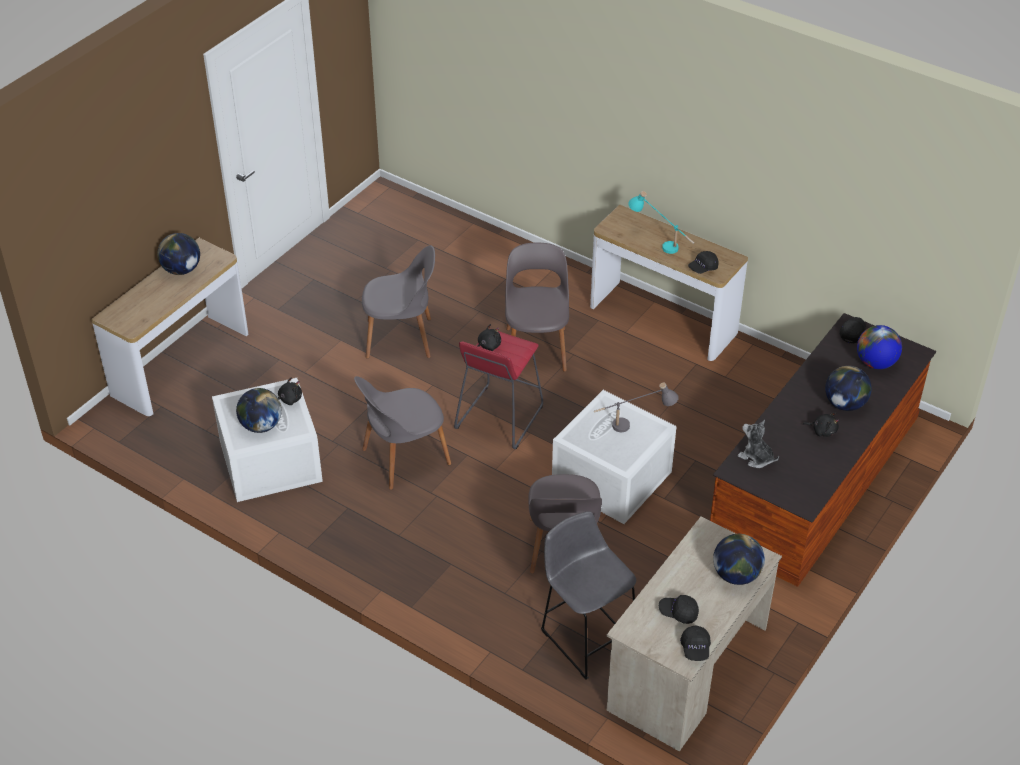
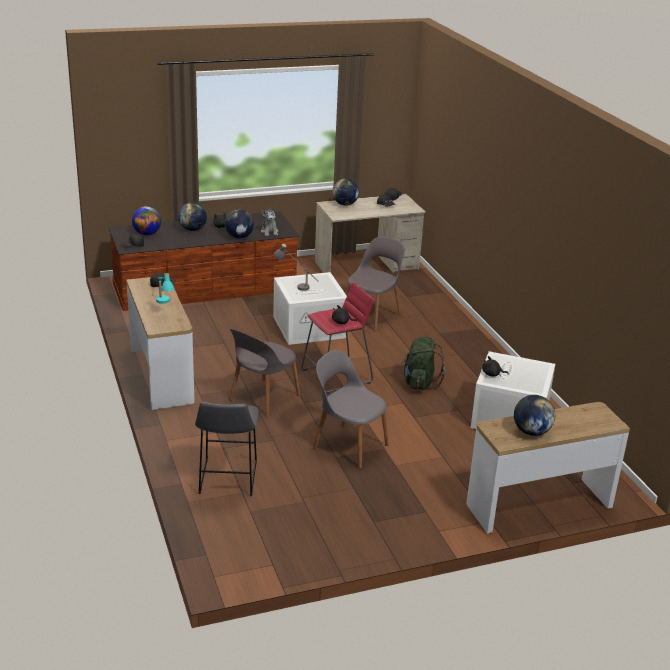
camera: 145 degrees left, 15 degrees down
(261, 426) = (522, 369): globe -> globe (239, 237)
(403, 458) = (419, 383): grey chair -> green backpack
(586, 635) = (399, 289): grey stool -> grey stool (227, 480)

